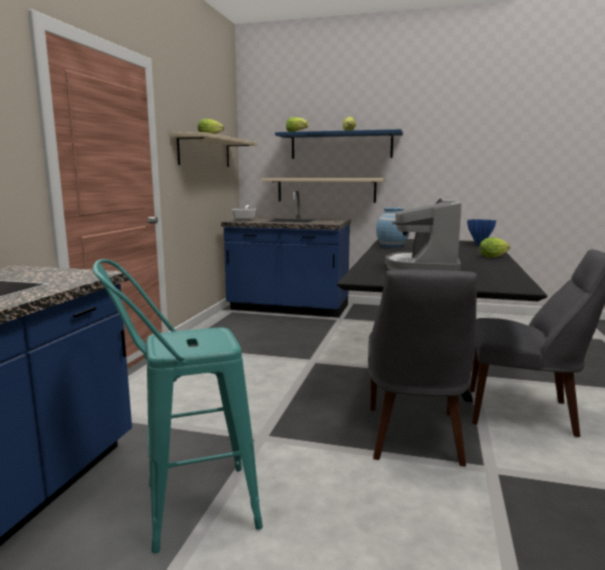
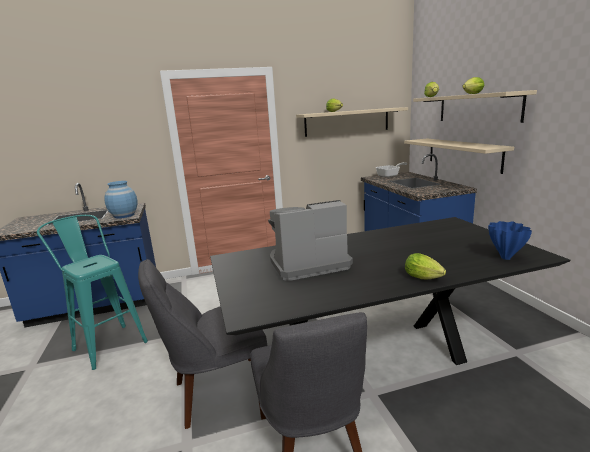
camera: 60 degrees right, 5 degrees up
(341, 145) = (477, 108): blue shelf -> beige shelf
(392, 246) = (409, 231): blue vase -> blue vase (124, 215)

